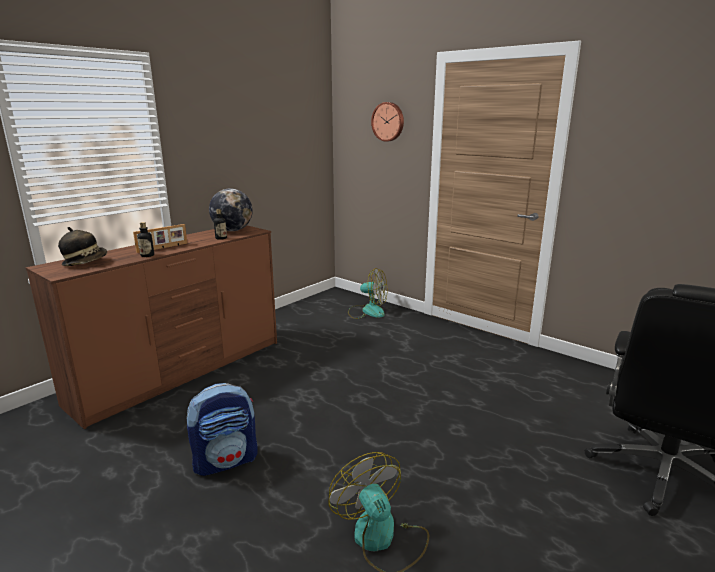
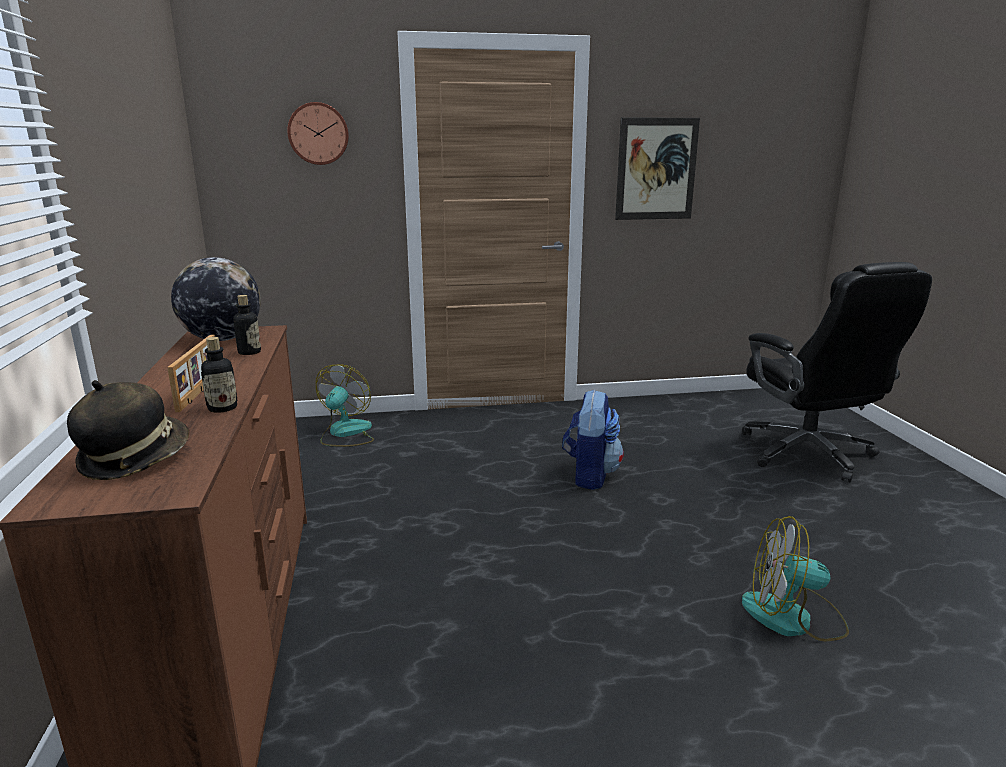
camera: 50 degrees left, 0 degrees up
(226, 460) = (548, 676): backpack -> backpack (590, 475)
(367, 311) = (345, 433): fan -> fan turned 45 degrees counterclockwise
(636, 160) = (656, 169): none -> picture

